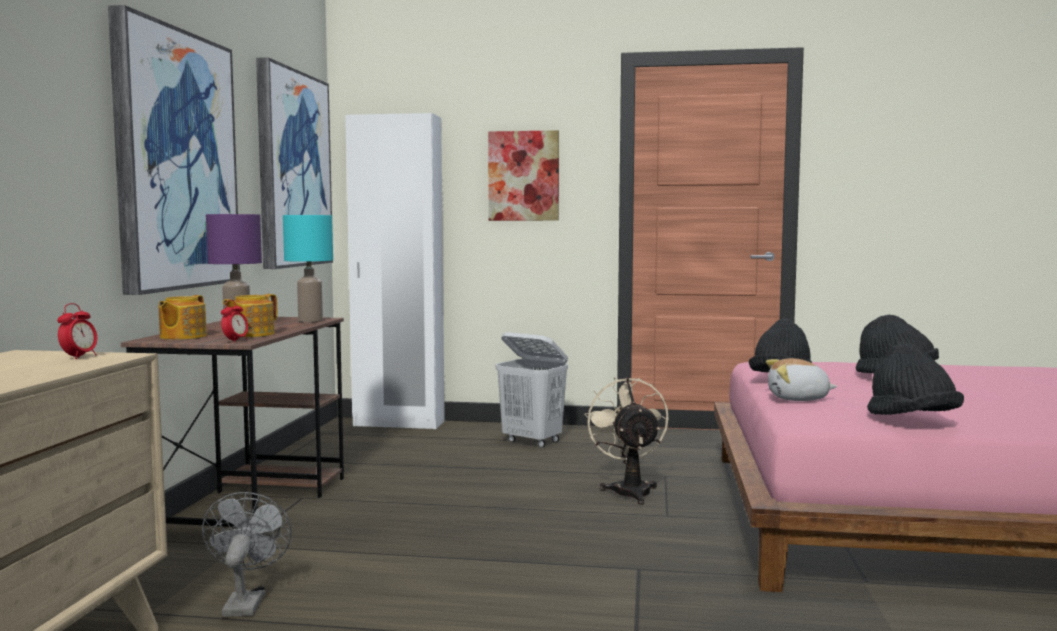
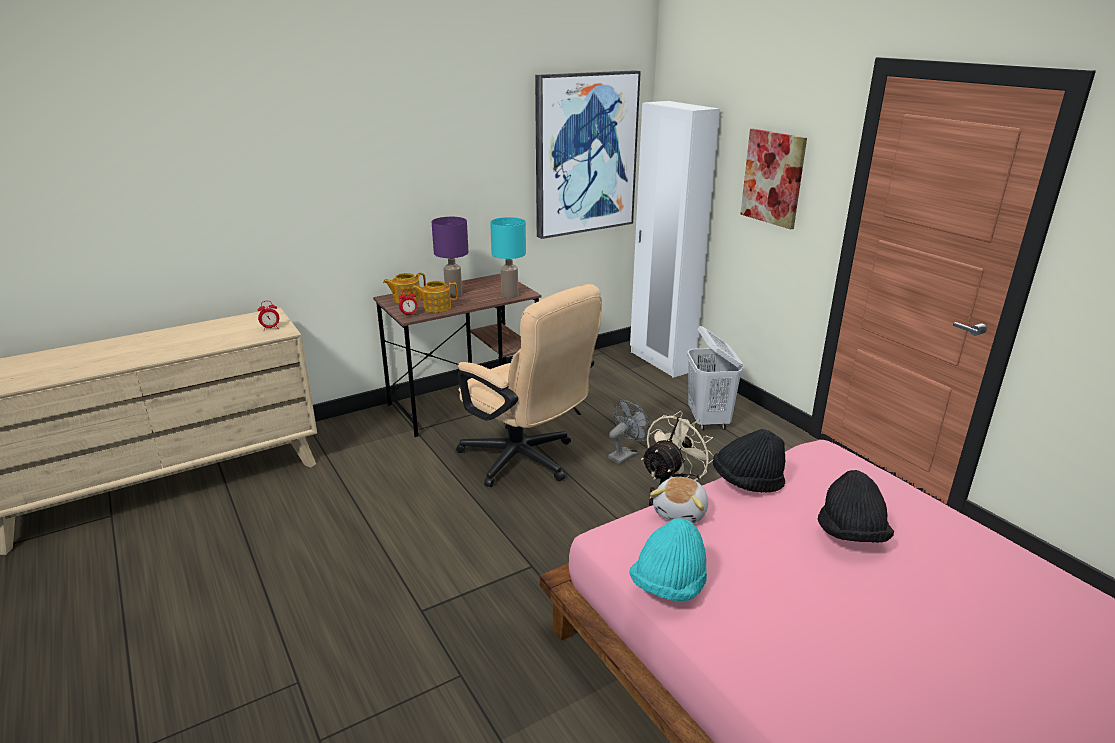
camera: 50 degrees right, 20 degrees up
(175, 160) = (429, 177): picture -> none
(245, 602) = (358, 469): grey fan -> grey fan (625, 454)
(444, 516) = (525, 462): none -> beige office chair
(798, 399) = (681, 512): plush toy -> plush toy turned 120 degrees counterclockwise
(911, 420) = (668, 586): black hat -> turquoise hat

